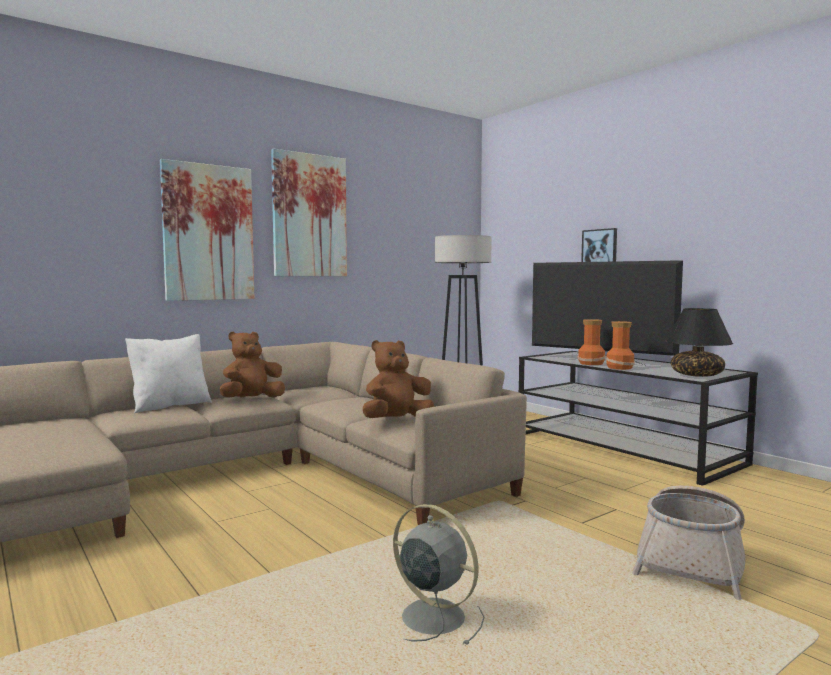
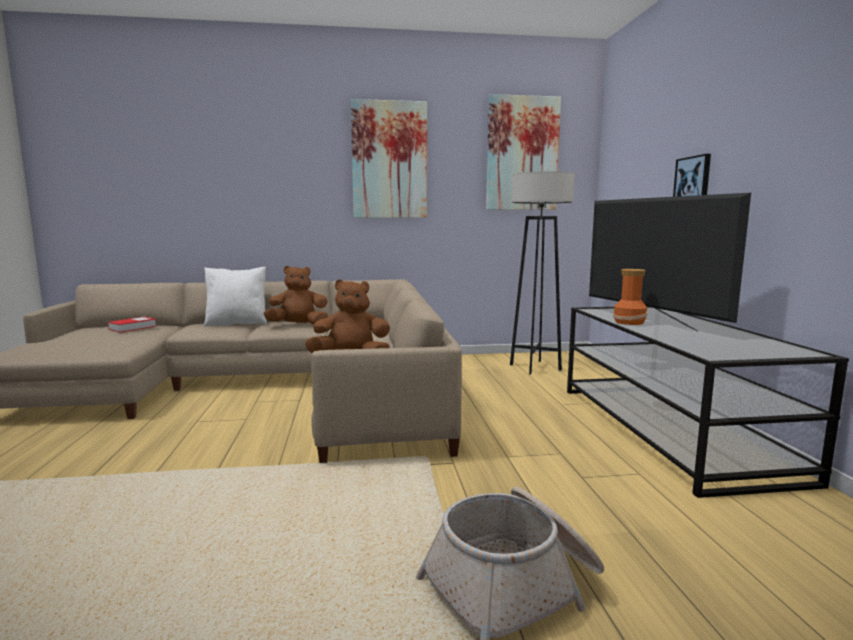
camera: 30 degrees right, 5 degrees up
(39, 424) = (132, 328): none -> book
(208, 233) = (293, 180): picture -> picture (522, 154)
(430, 616) = (181, 549): grey fan -> none
(619, 367) = (649, 330): vase -> none
(696, 375) = (728, 351): black table lamp -> none

